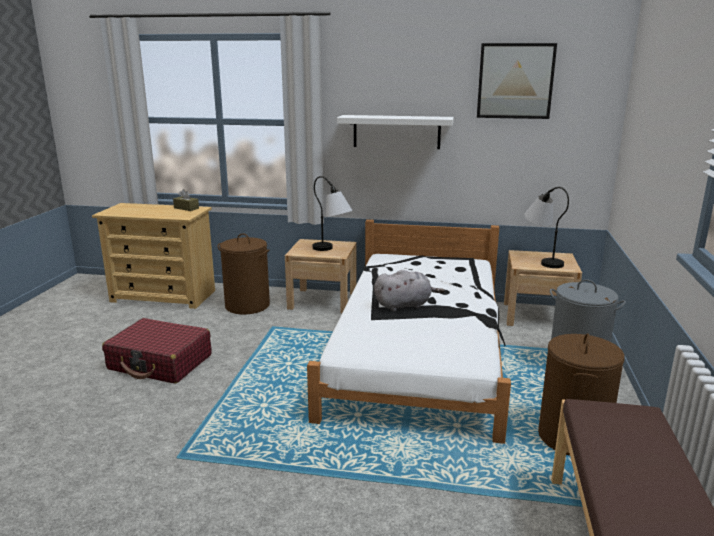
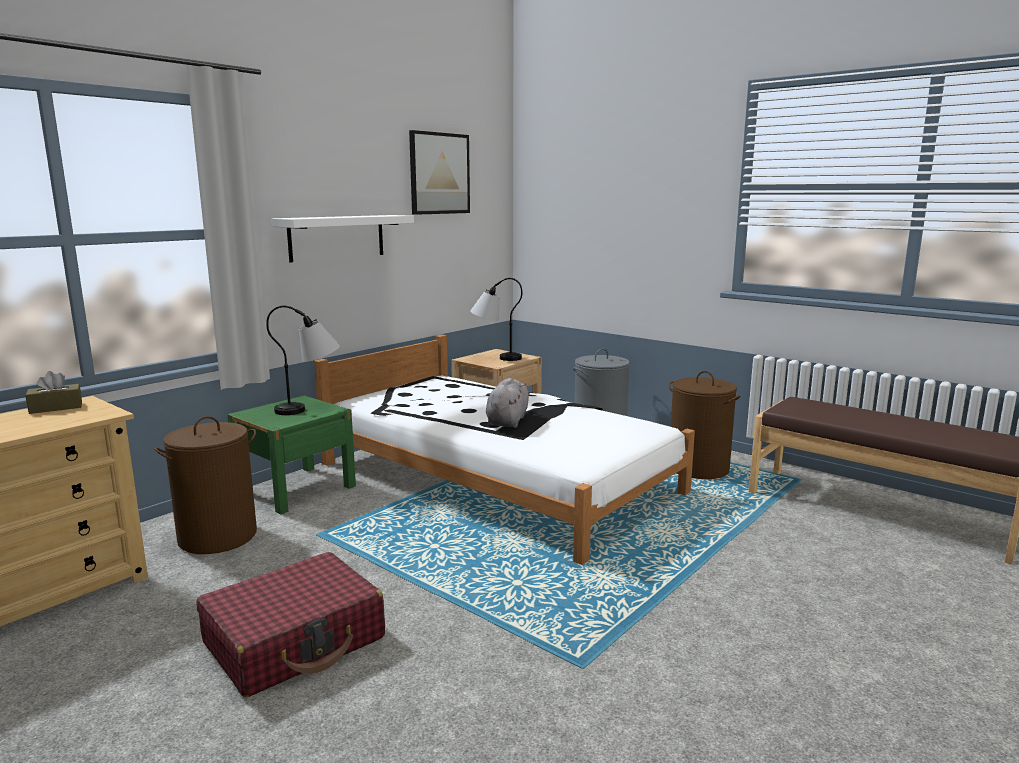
camera: 60 degrees left, 5 degrees down
(322, 300) = (296, 489): beige nightstand -> green nightstand

